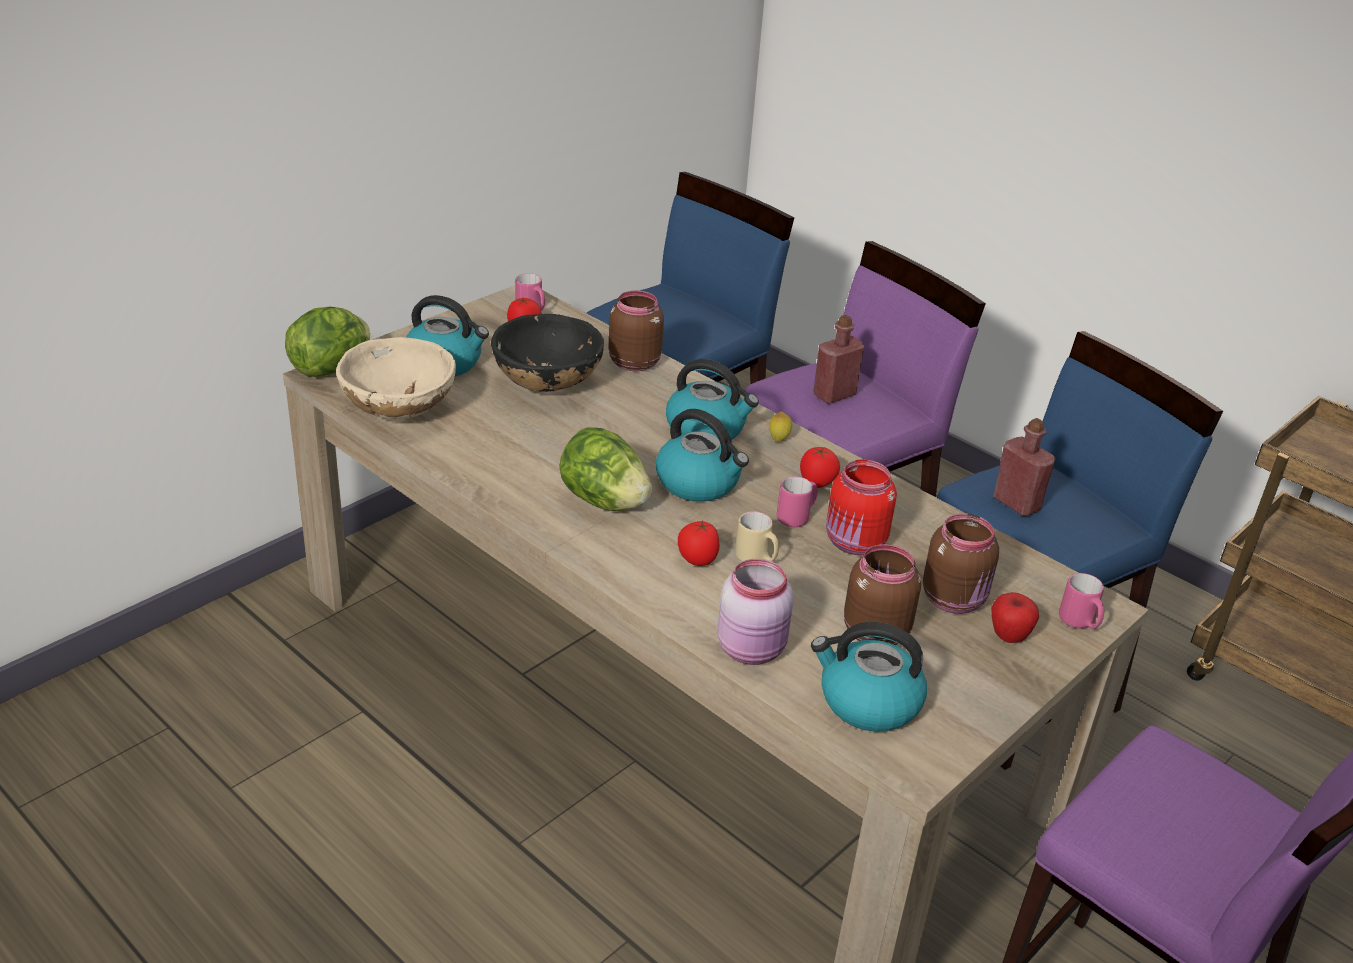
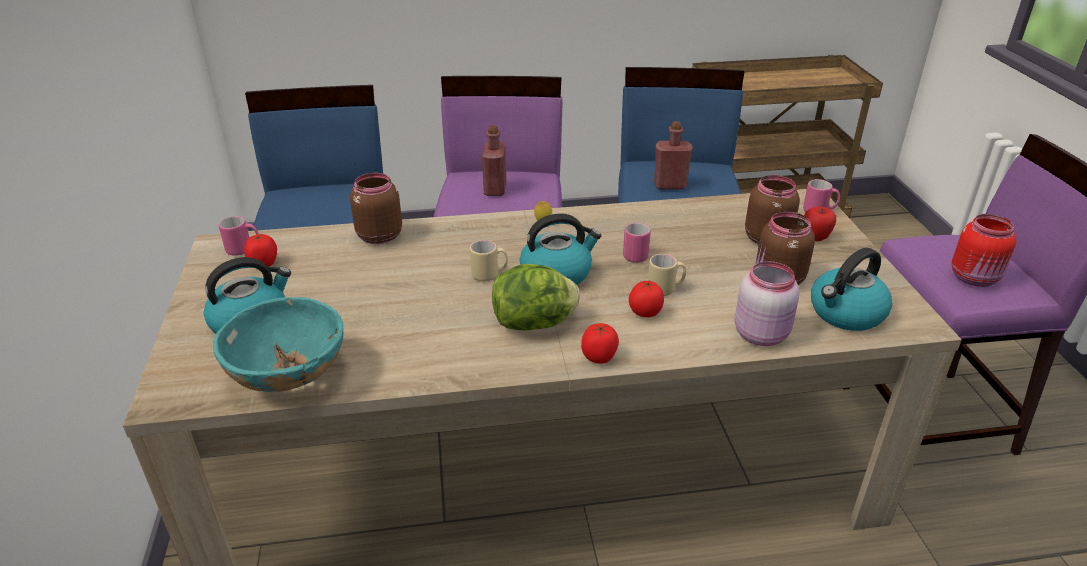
camera: 50 degrees left, 0 degrees up
(332, 369) = (164, 389): lettuce -> none
(398, 413) = (289, 378): beige bowl -> turquoise bowl
(547, 386) = (356, 286): black bowl -> none
(649, 446) = (489, 275): none -> beige mug
(707, 429) = (498, 243): kettle -> none
(817, 483) = (606, 231): tomato -> tomato (599, 357)
(855, 544) = (683, 246): red jar -> red jar (975, 278)

